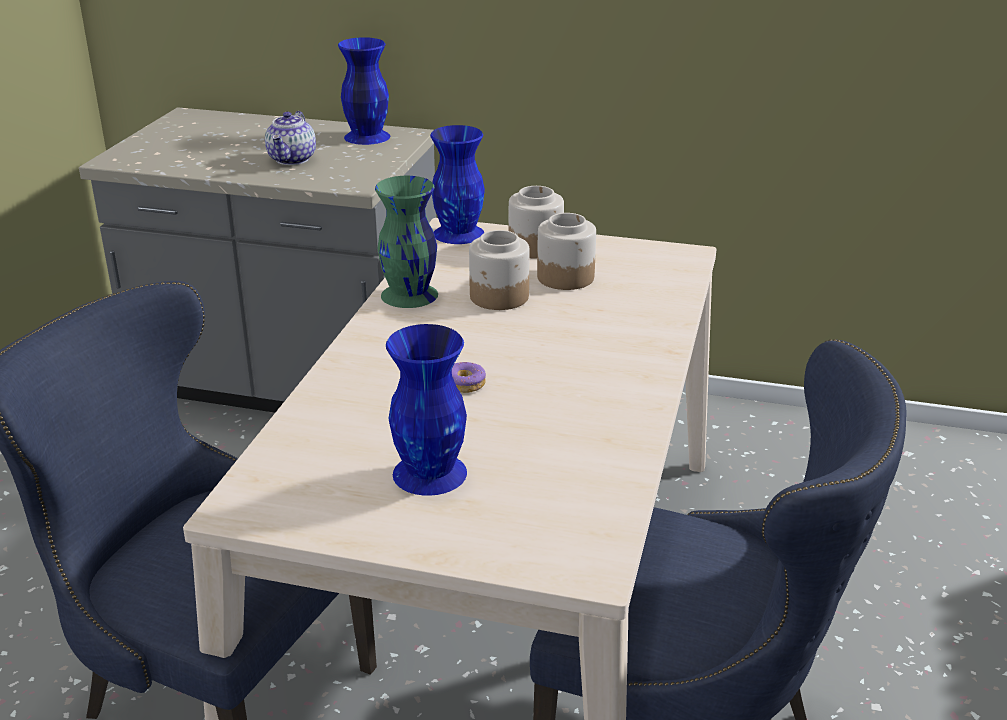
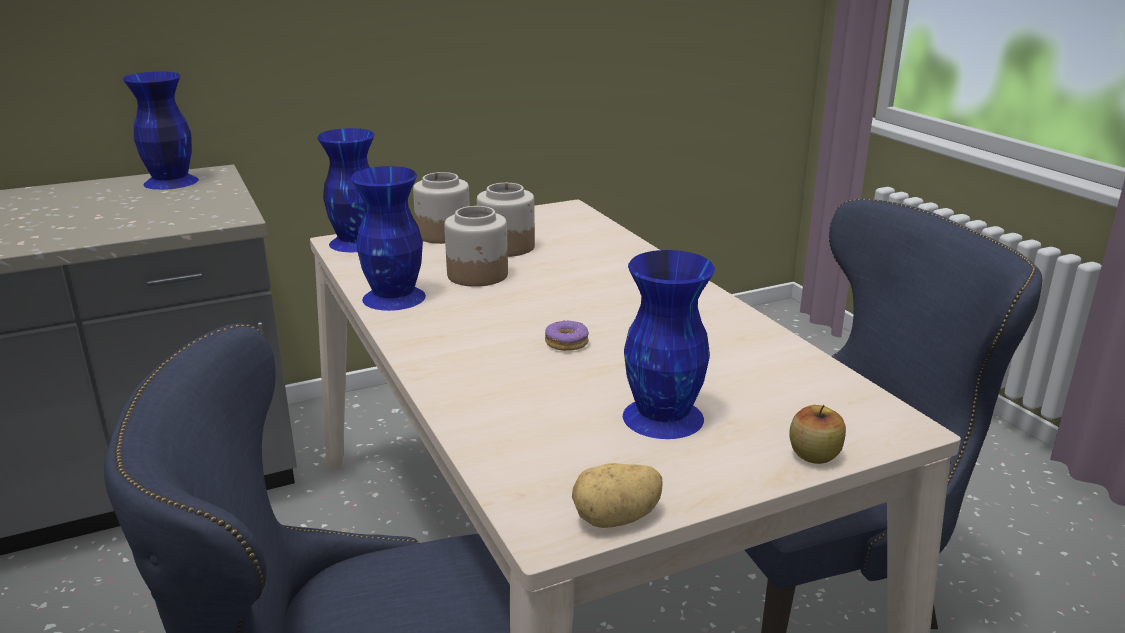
camera: 40 degrees left, 5 degrees down
(280, 524) = (617, 519): none -> potato
(292, 159) = (118, 214): teapot -> none
(409, 295) = (394, 298): green vase -> blue vase
(481, 555) = (814, 455): none -> apple

